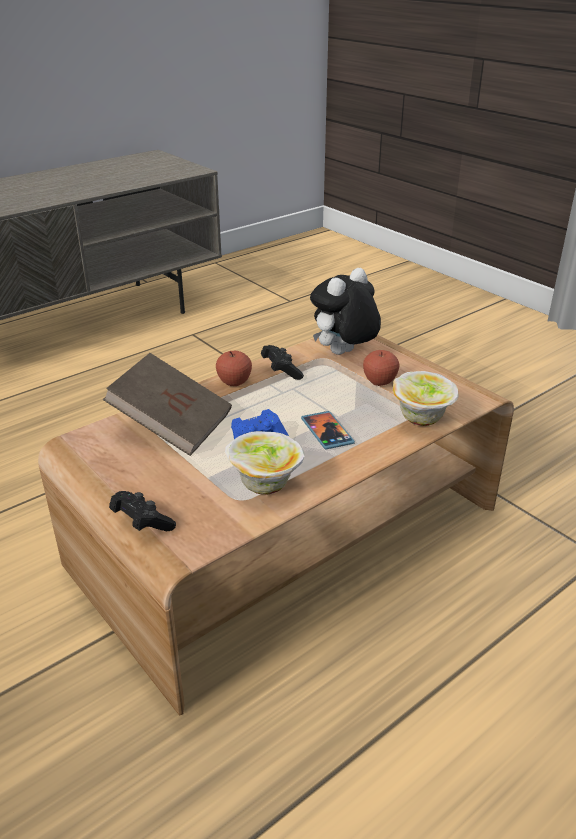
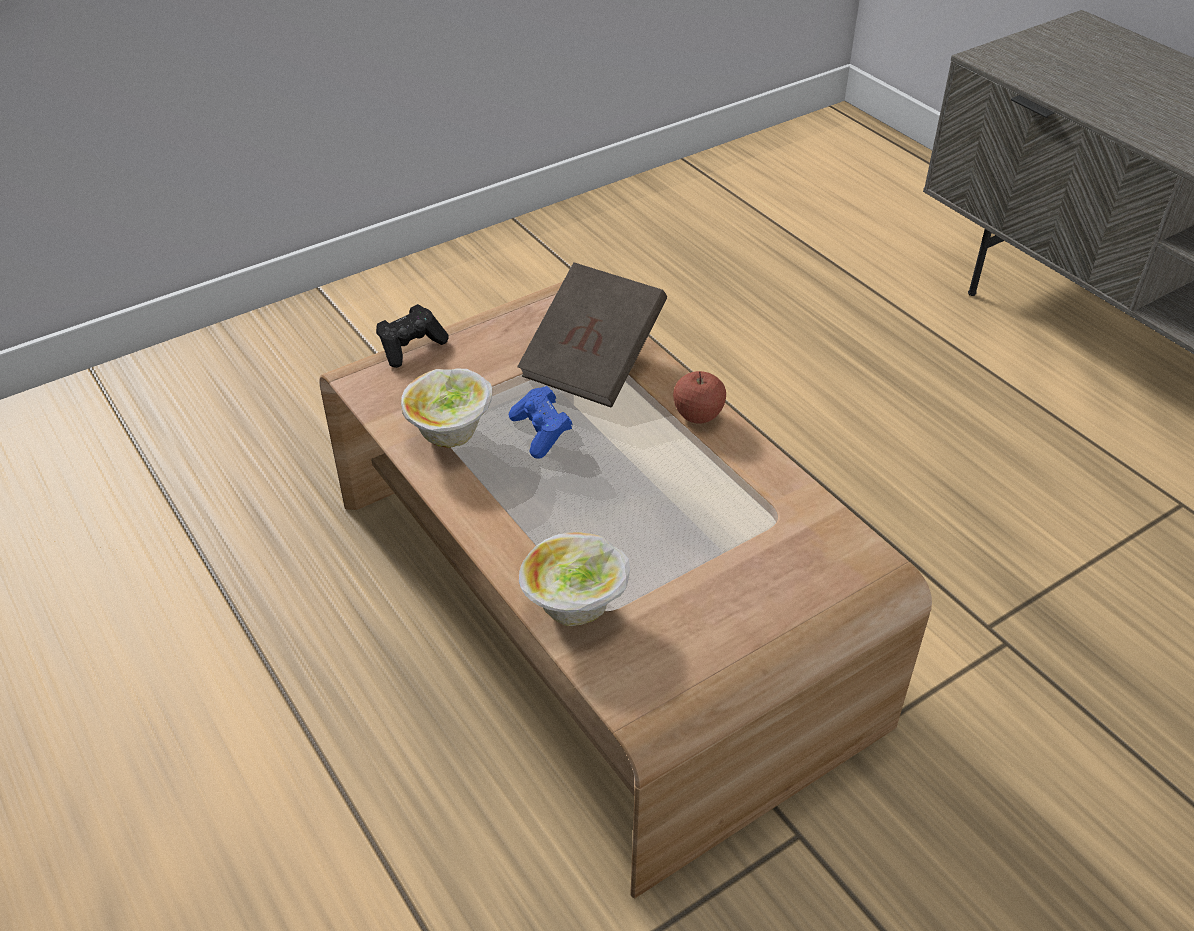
camera: 95 degrees right, 10 degrees up
(281, 371) = (730, 464): black game controller -> none
(327, 432) = (555, 499): phone -> none
(343, 354) = (789, 542): plush toy -> none
(379, 381) = (693, 576): apple -> none

